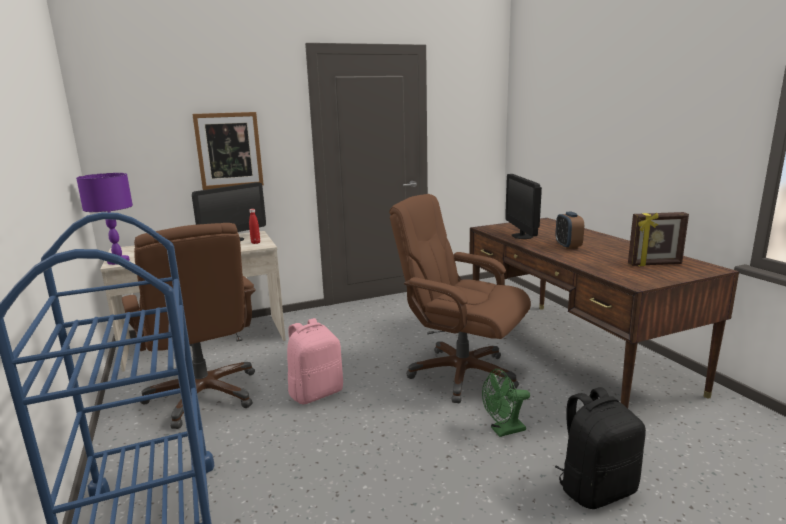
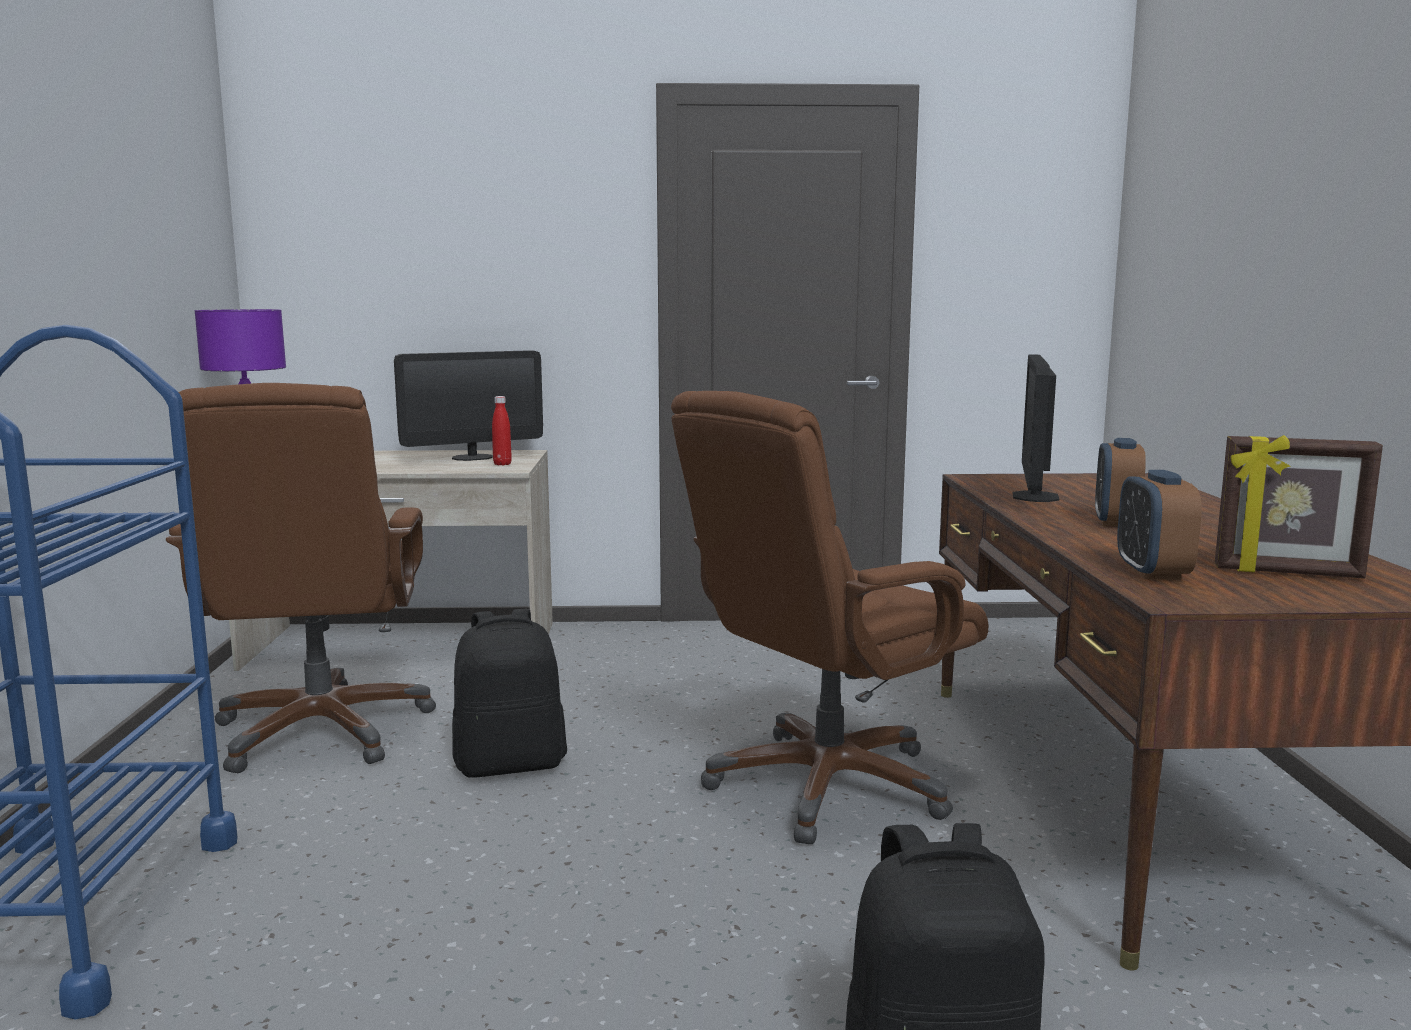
camera: 20 degrees right, 5 degrees down
(229, 150) = (493, 288): picture -> none
(316, 393) = (511, 764): pink backpack -> black backpack
(461, 374) = (826, 786): brown office chair -> brown office chair turned 90 degrees counterclockwise
(503, 431) = (823, 912): green fan -> none
(613, 271) = (1152, 572): none -> alarm clock

